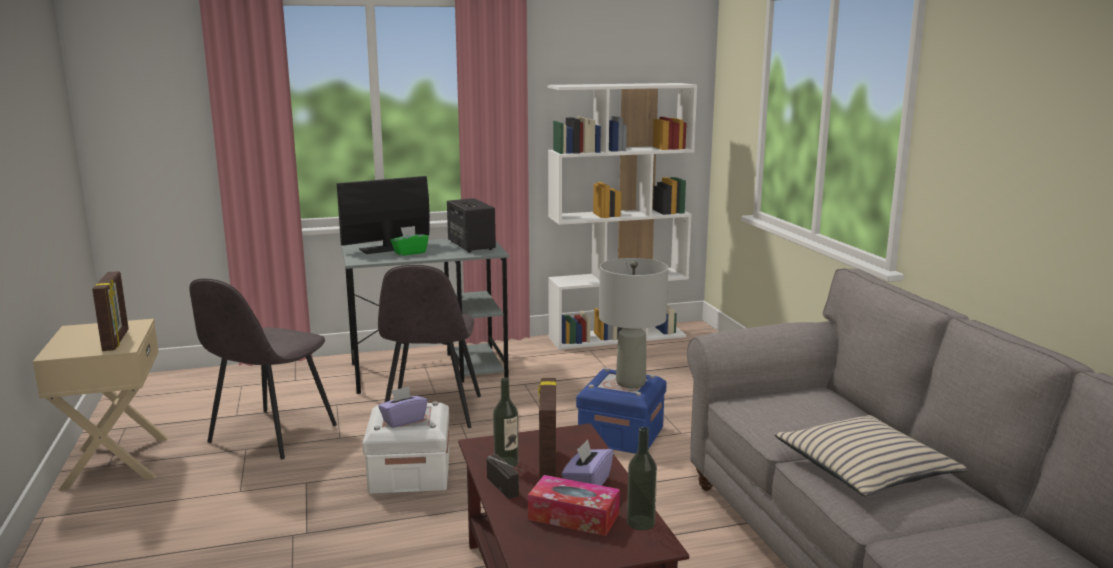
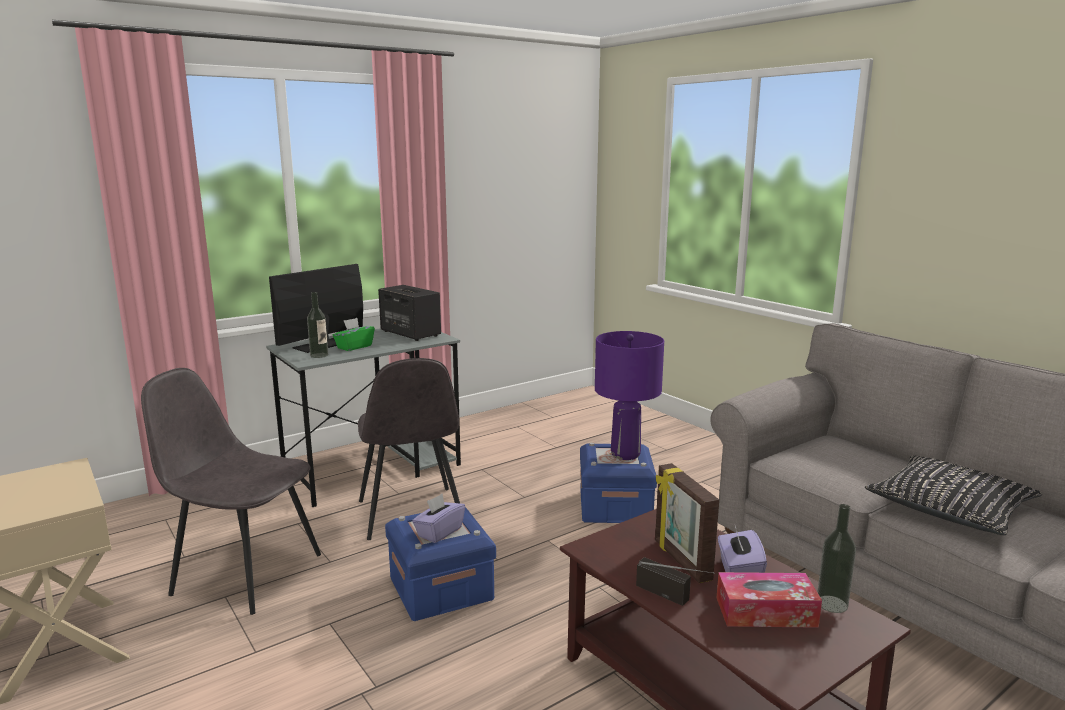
camera: 20 degrees left, 0 degrees up
(117, 341) = (61, 494): picture frame -> none
(270, 435) = (244, 573): grey chair -> grey chair turned 105 degrees clockwise
(410, 474) = (441, 589): white storage box -> blue storage box
(506, 462) = (636, 563): bottle -> bottle (319, 355)
(617, 336) = (531, 410): white bookcase -> none
(631, 382) = (625, 454): grey table lamp -> purple table lamp
(865, 469) = (950, 507): beige pillow -> black pillow

